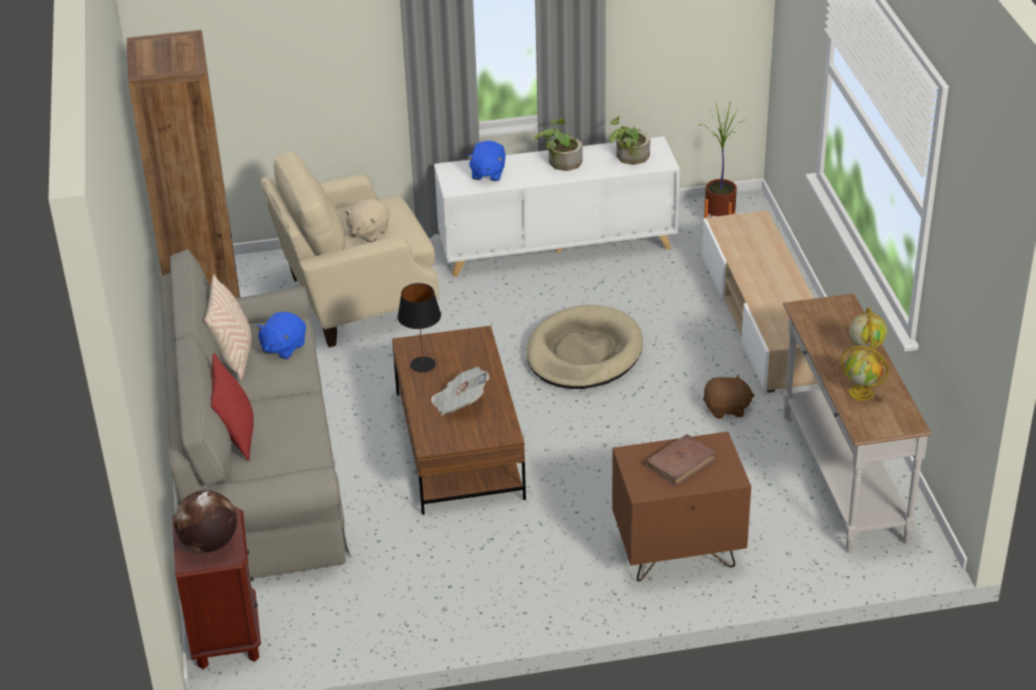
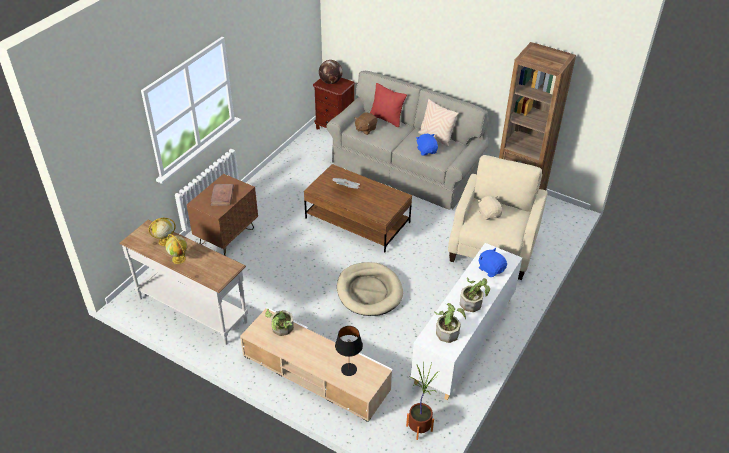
camera: 130 degrees right, 5 degrees up
(423, 364) = (383, 193): black table lamp -> black table lamp (348, 369)
(726, 409) = (276, 308): brown plush toy -> brown plush toy (365, 129)
(779, 318) = (281, 329): none -> potted plant

